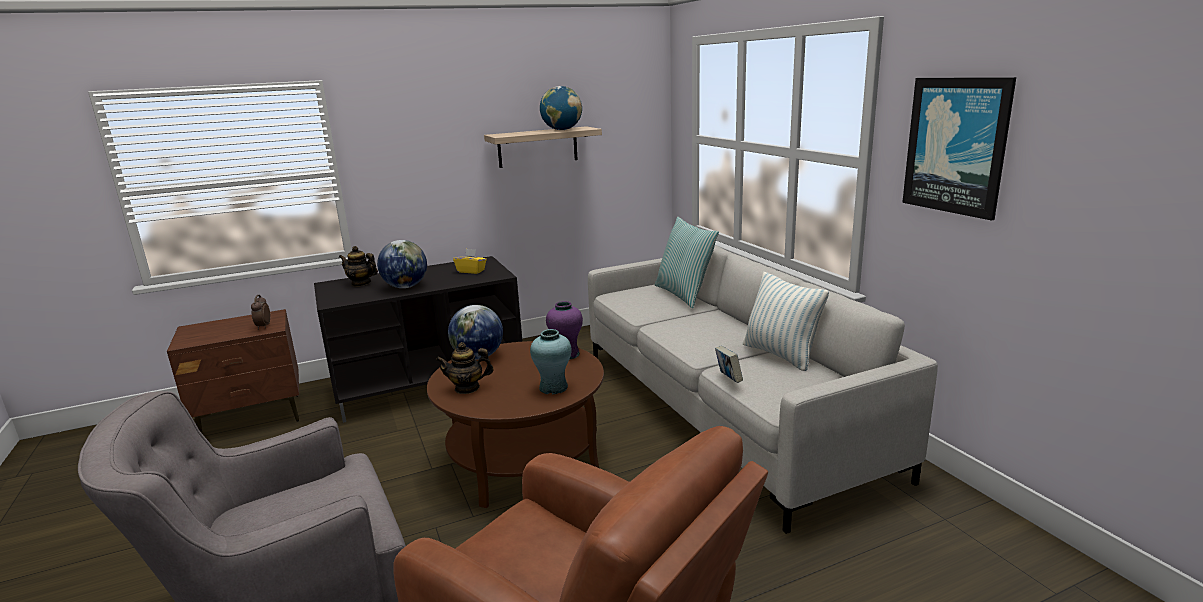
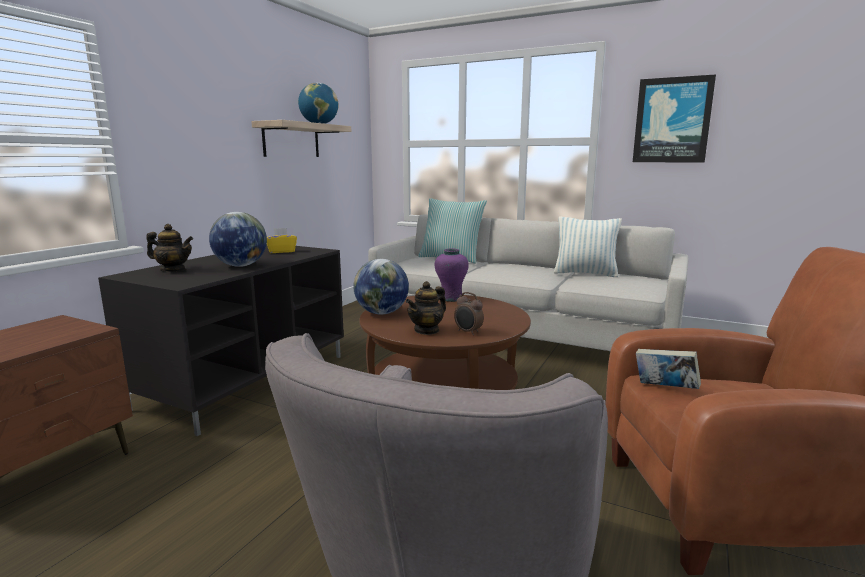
camera: 40 degrees left, 5 degrees down
(263, 326) = (71, 331): alarm clock -> alarm clock (468, 332)
(361, 283) = (173, 270): teapot -> teapot turned 150 degrees counterclockwise
(553, 388) = (494, 315): turquoise vase -> none
(728, 379) = (590, 288): book -> book (664, 389)

